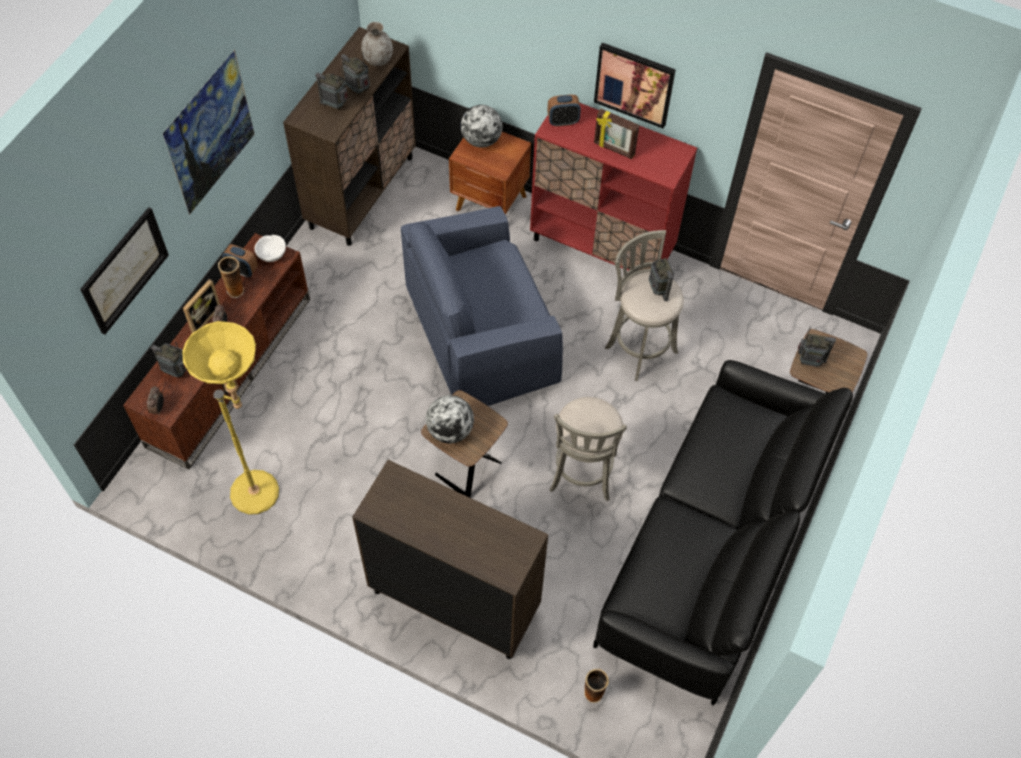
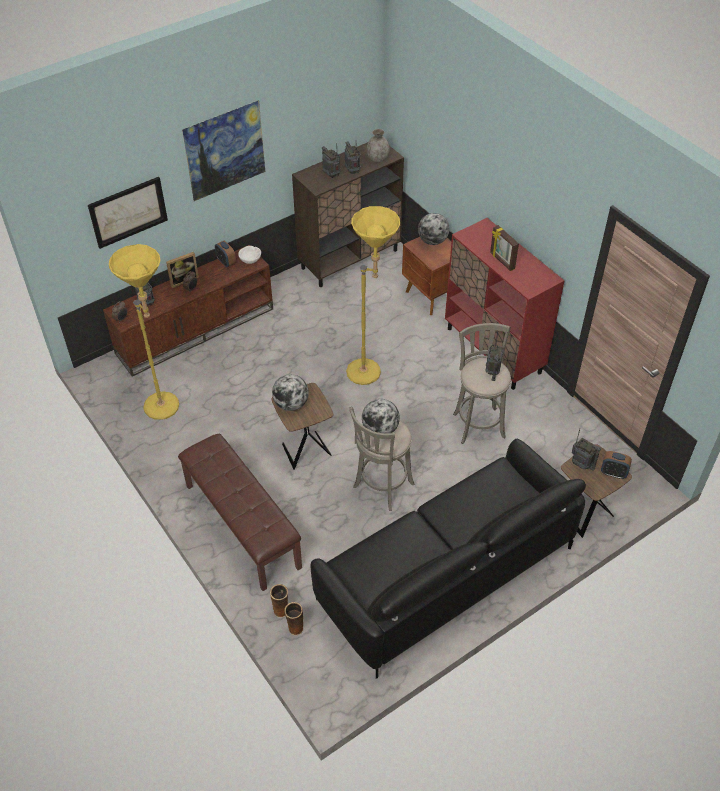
camera: 30 degrees right, 10 degrees down
(236, 290) = (214, 272): vase -> vase (281, 611)
(453, 601) = (241, 526): brown cabinet -> brown bench
(481, 335) = (371, 373): blue armchair -> yellow floor lamp
(563, 121) = (477, 233): alarm clock -> alarm clock (613, 473)
(581, 419) = (380, 429): none -> globe
(634, 84) = (531, 217): picture -> none

